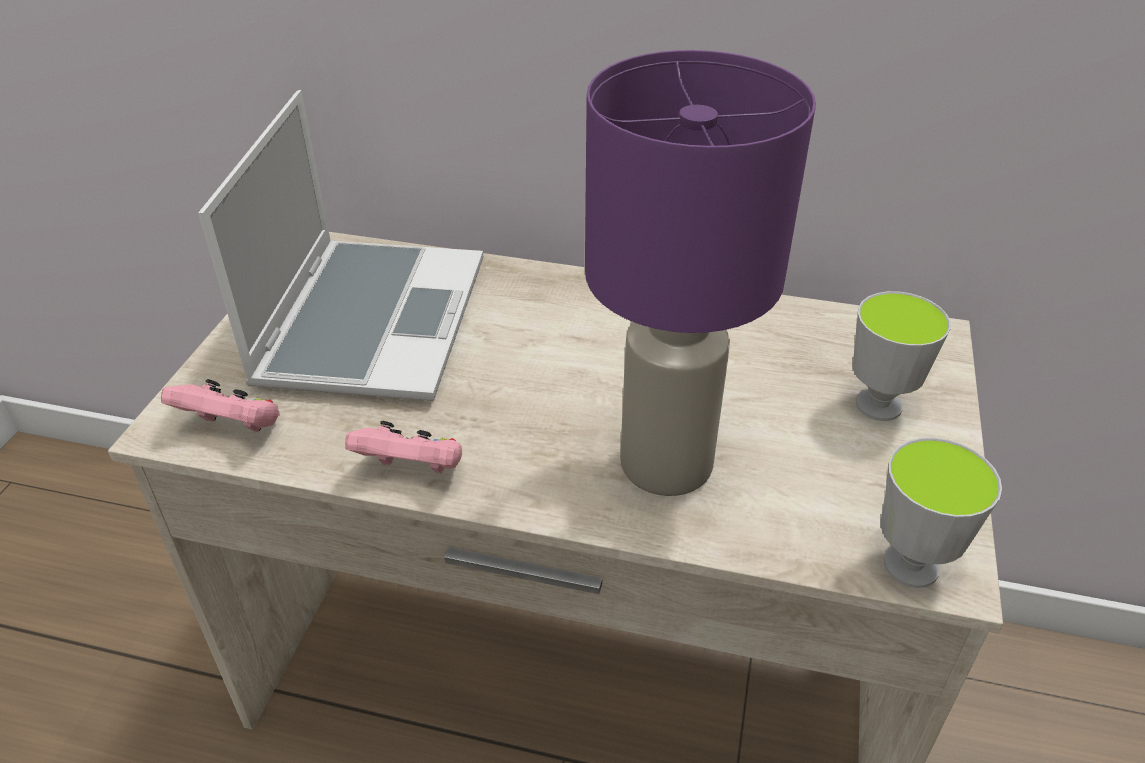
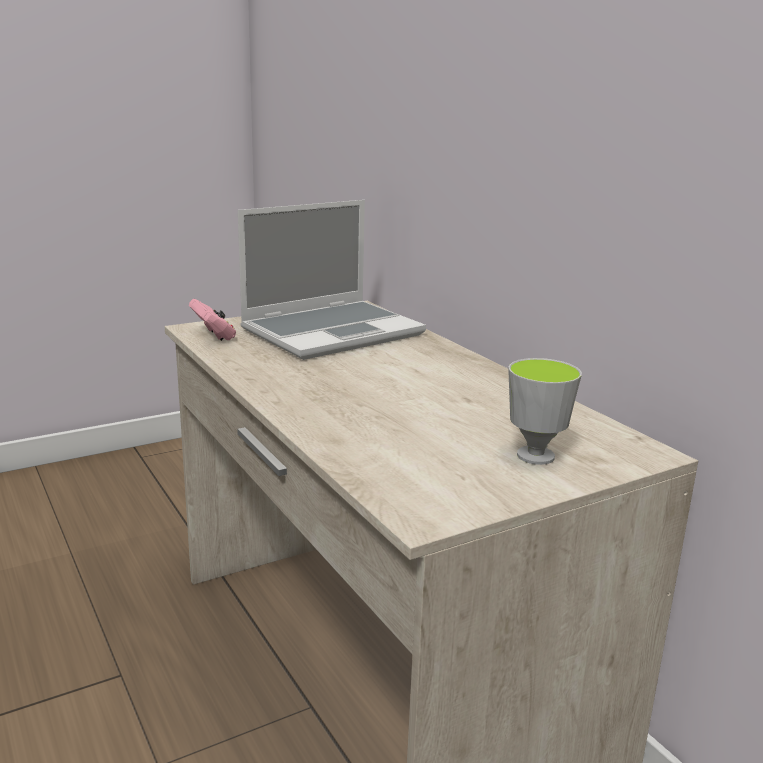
camera: 45 degrees right, 20 degrees down
(413, 470) = (250, 372): pink game controller -> none
(667, 463) = (363, 418): purple table lamp -> none
(911, 566) = (406, 504): cup -> none

